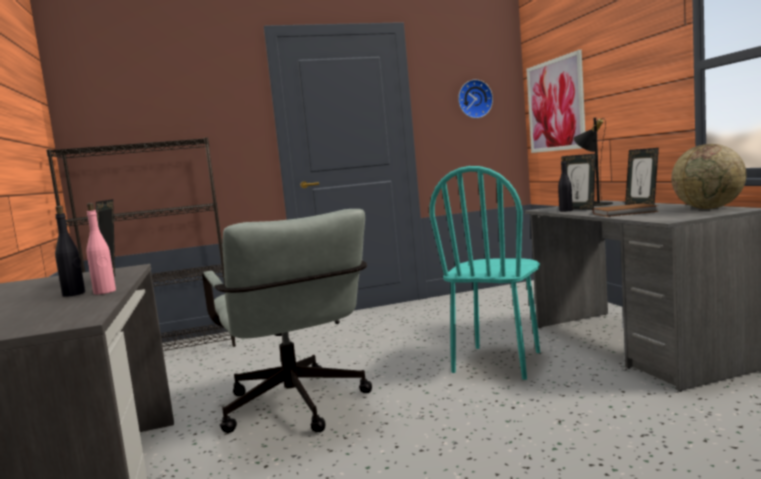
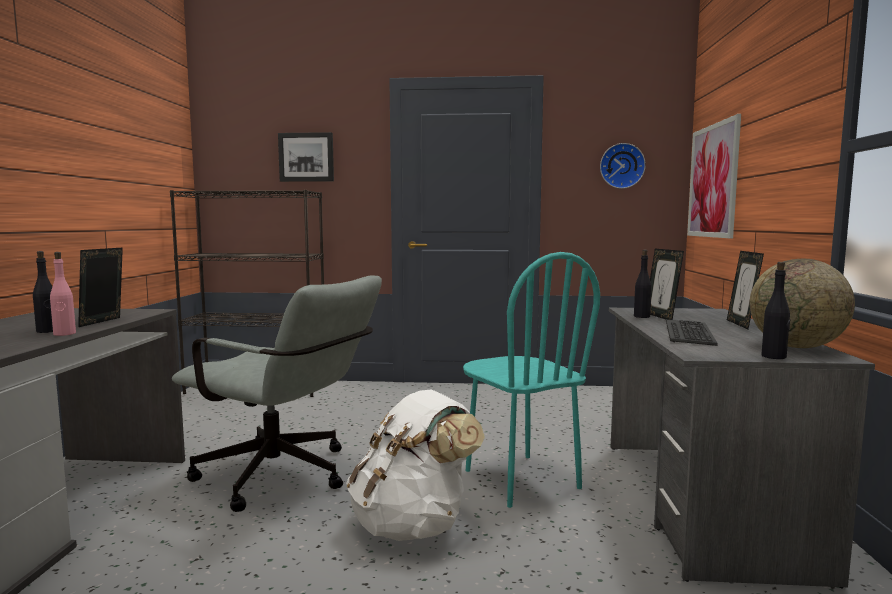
camera: 20 degrees right, 0 degrees up
(185, 107) = (306, 157): none -> picture
(298, 409) = (285, 477): grey office chair -> grey office chair turned 60 degrees counterclockwise
(455, 411) = (413, 525): none -> white backpack
(498, 362) = (520, 479): turquoise chair -> turquoise chair turned 75 degrees counterclockwise
(594, 204) = (698, 312): black table lamp -> none
(626, 212) = (690, 333): brown book -> keyboard
(712, 214) = (774, 357): none -> black bottle

